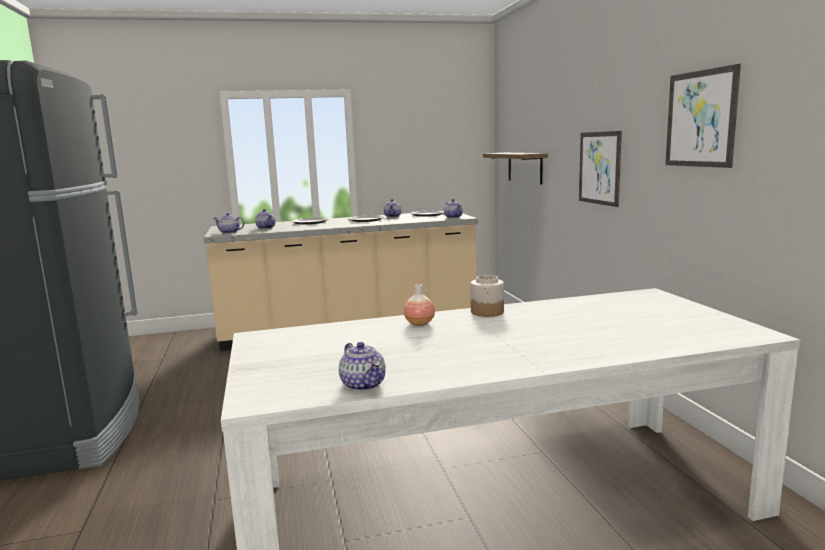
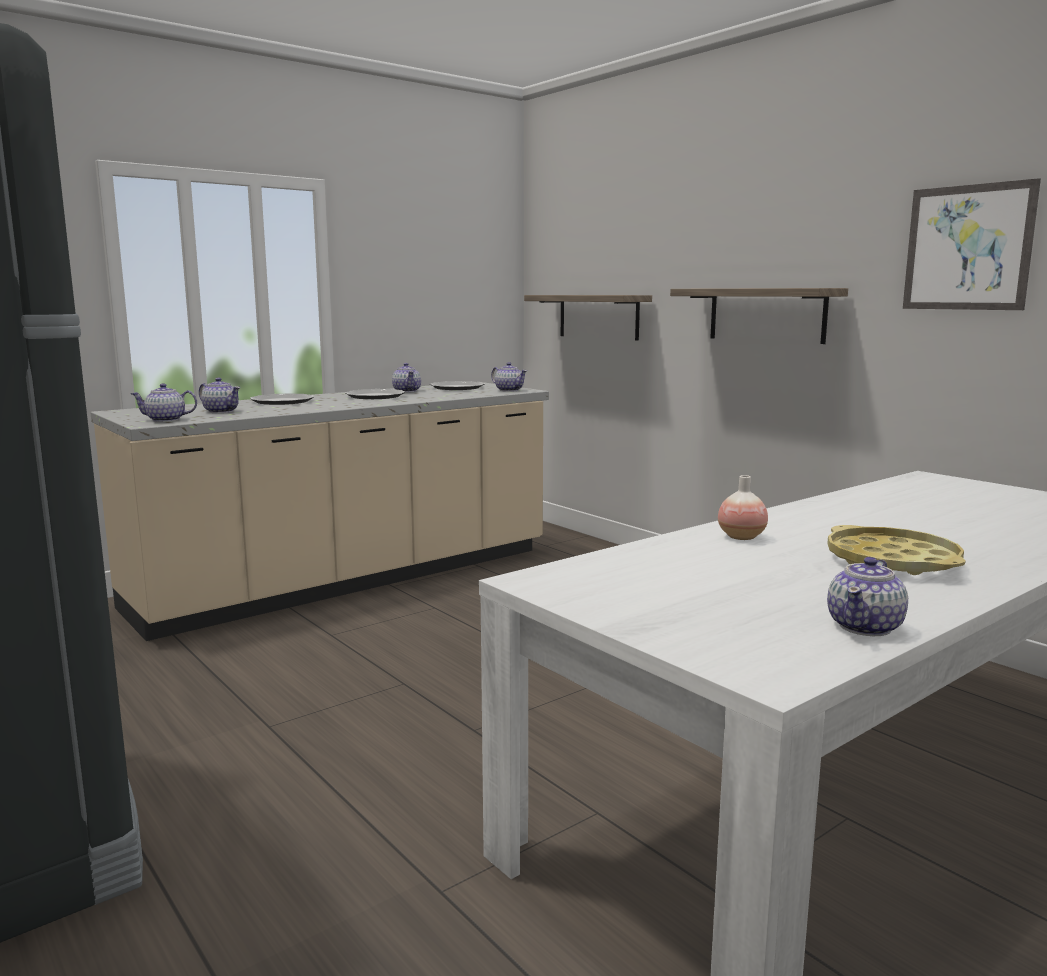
camera: 25 degrees left, 0 degrees up
(363, 384) = (866, 627): teapot -> teapot turned 90 degrees clockwise
(474, 349) = (892, 562): none -> yellow tray
(487, 312) = (794, 514): jar -> none
(599, 168) = (766, 314): picture -> shelf

